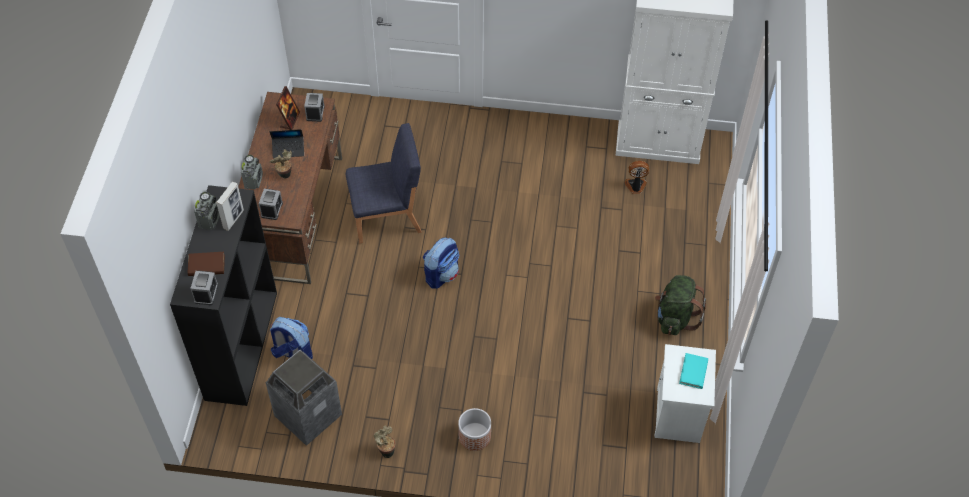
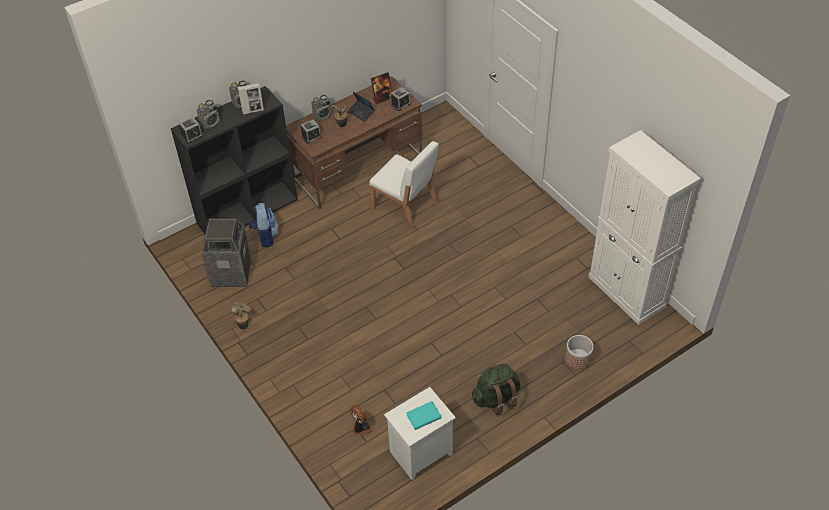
camera: 50 degrees right, 5 degrees down
(206, 265) = (210, 123): brown book -> radio
(387, 216) = (405, 206): blue chair -> white chair
(441, 274) = (393, 260): backpack -> none
(474, 436) = (295, 358): planter -> planter (577, 359)
(635, 186) = (576, 304): fan -> fan (361, 428)

